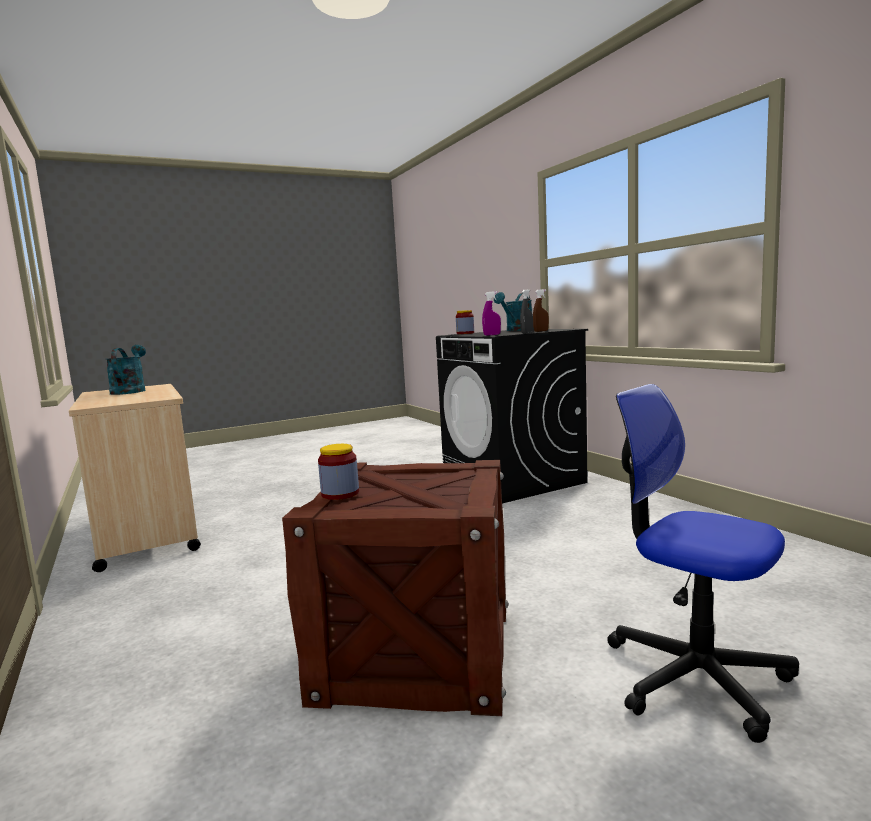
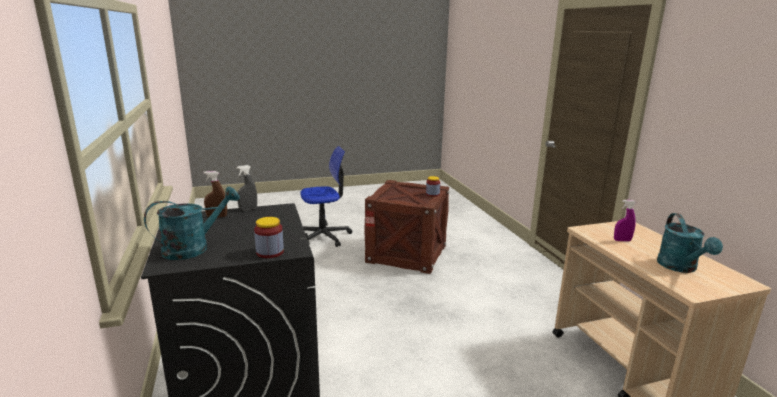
camera: 170 degrees left, 10 degrees up
(492, 335) = (283, 212): purple spray bottle -> purple spray bottle (622, 240)
(695, 676) = (324, 236): office chair -> office chair turned 75 degrees counterclockwise

